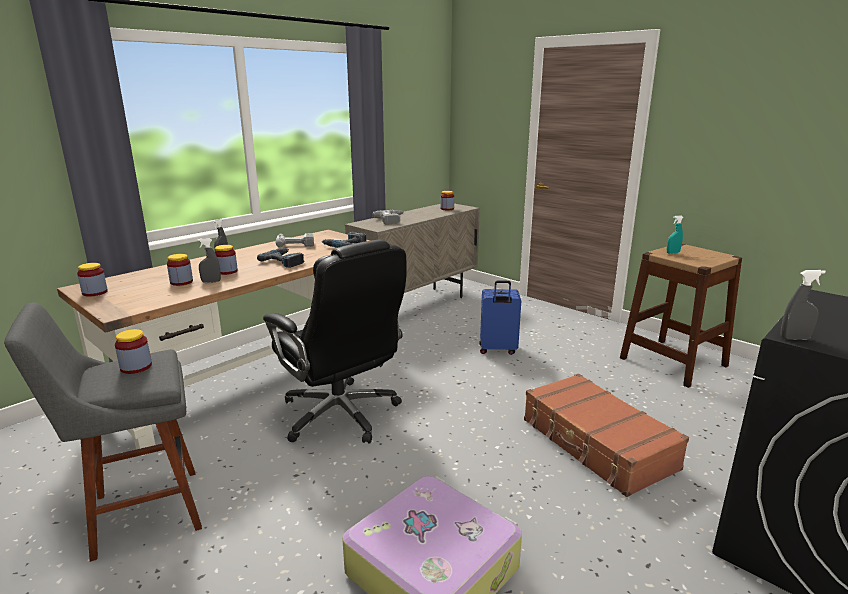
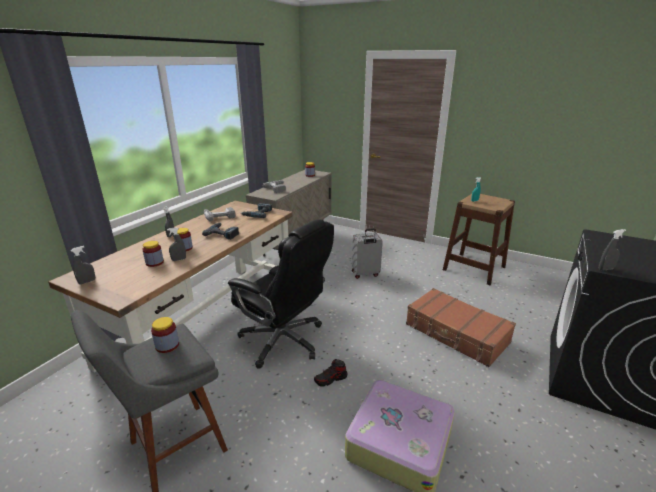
camera: 15 degrees left, 5 degrees up
(95, 292) = (87, 282): jar -> grey spray bottle
(378, 471) = (330, 379): none -> shoe
(497, 350) = (365, 274): blue suitcase -> grey suitcase

